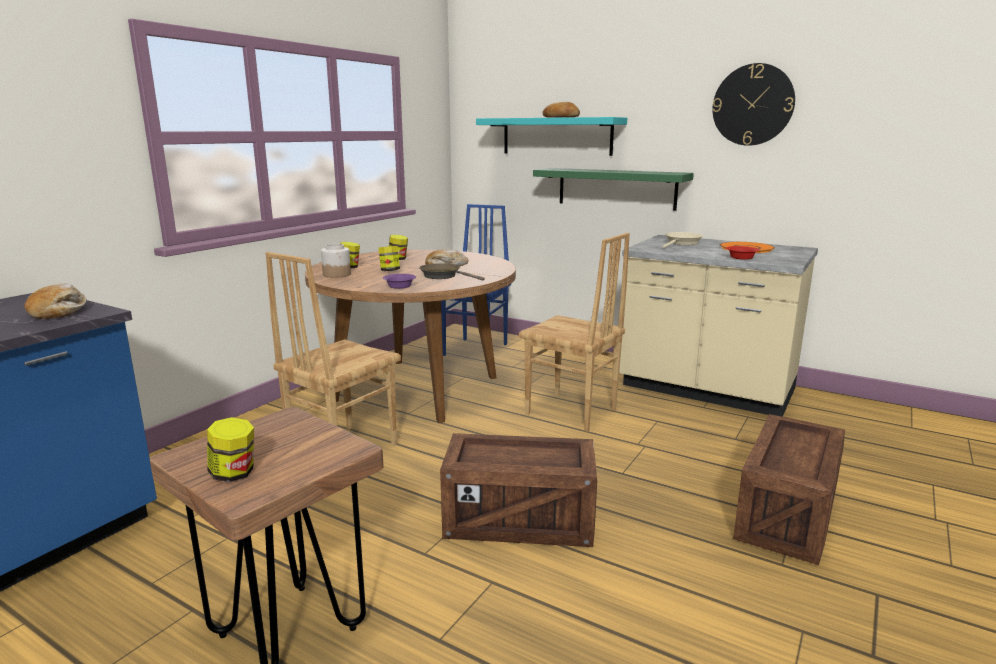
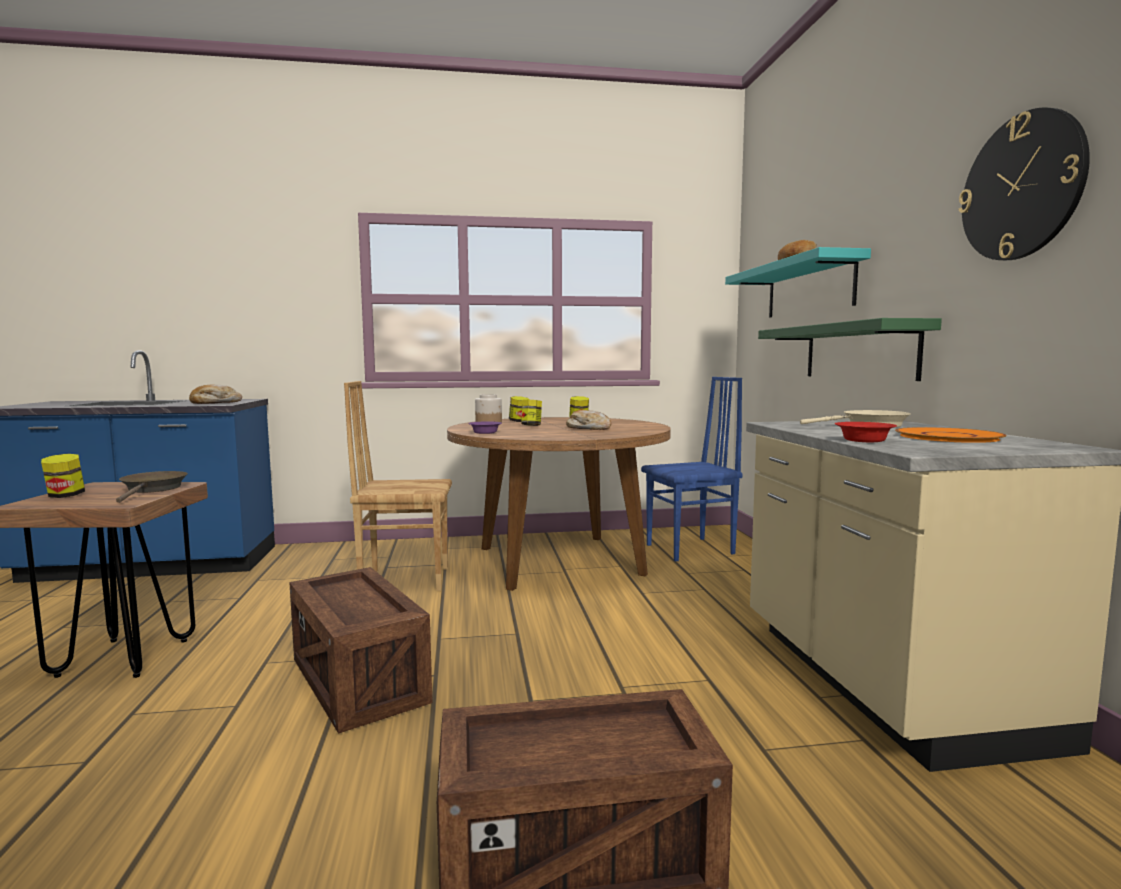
camera: 50 degrees right, 10 degrees down
(443, 276) = (548, 432): brown frying pan -> brown frying pan (153, 489)
(571, 412) = (634, 629): brown chair -> none

